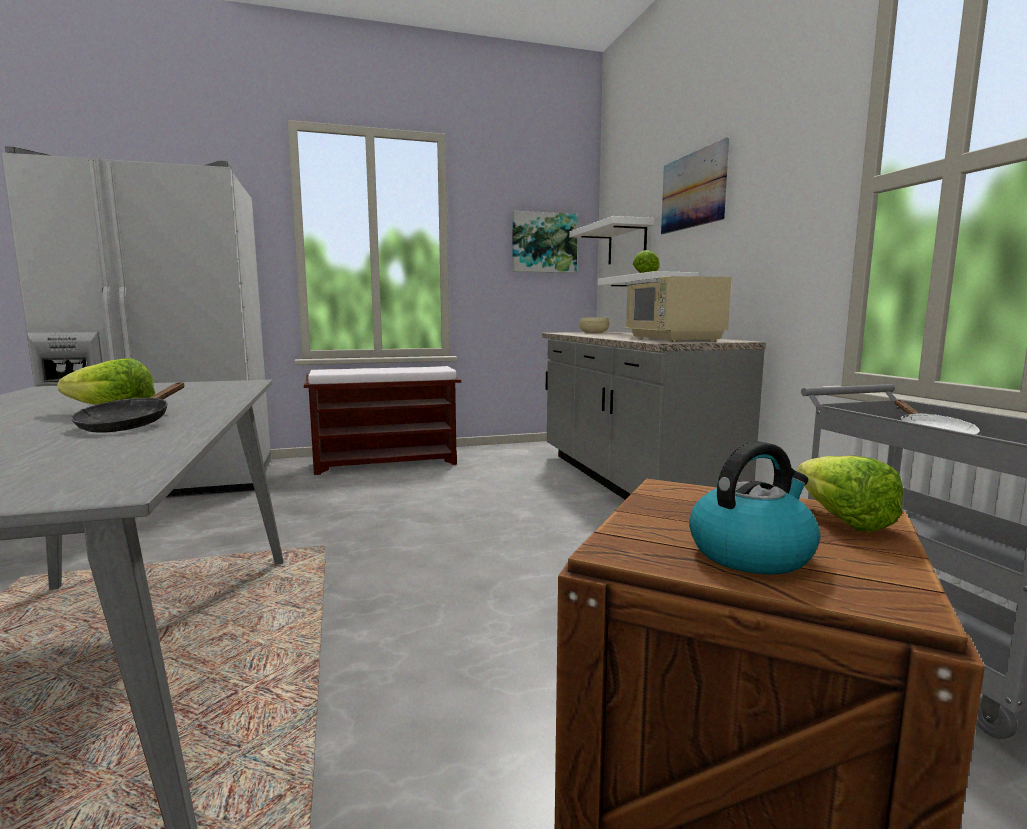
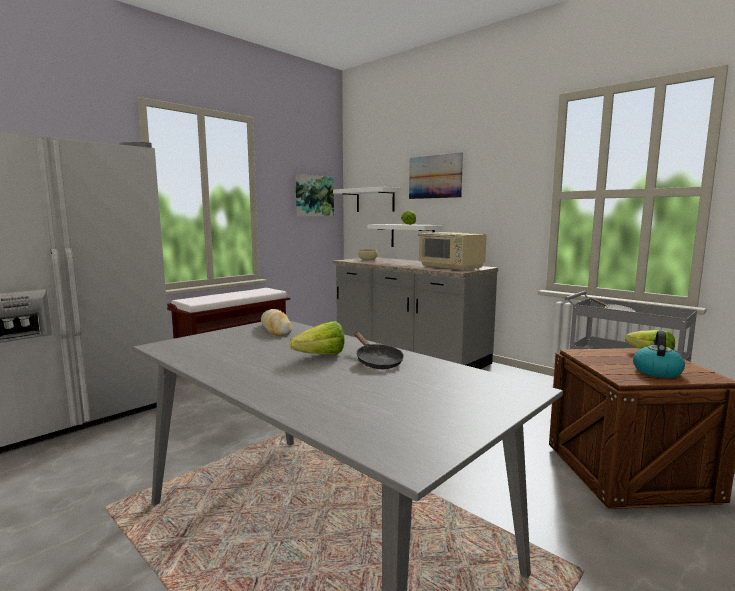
camera: 30 degrees left, 0 degrees up
(212, 386) = (276, 329): none -> bread

